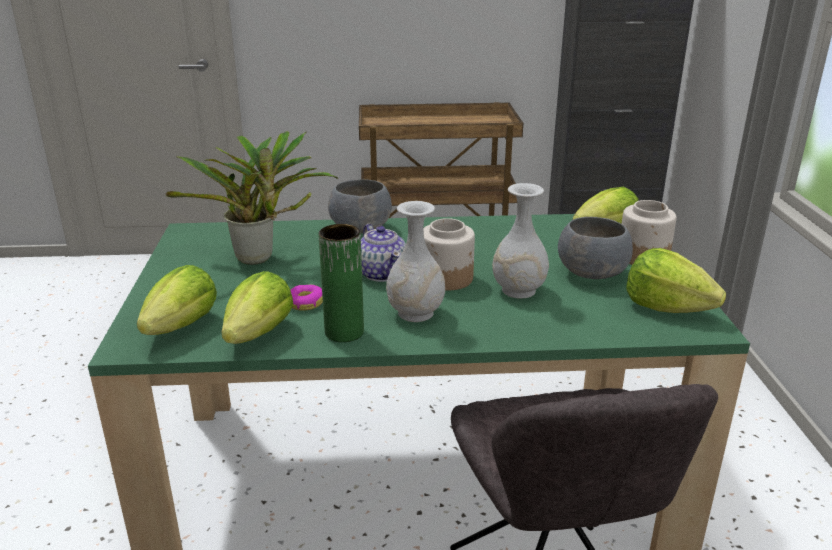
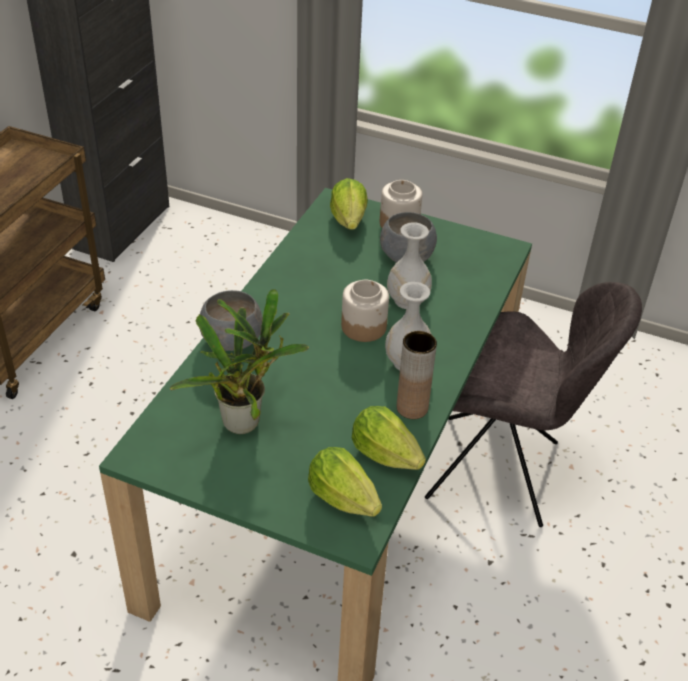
camera: 65 degrees left, 15 degrees up
(304, 303) = (351, 415): donut -> none
(344, 332) = (412, 408): green vase -> brown vase
(382, 273) = (330, 357): teapot -> none
(666, 307) = (473, 250): lettuce -> none

